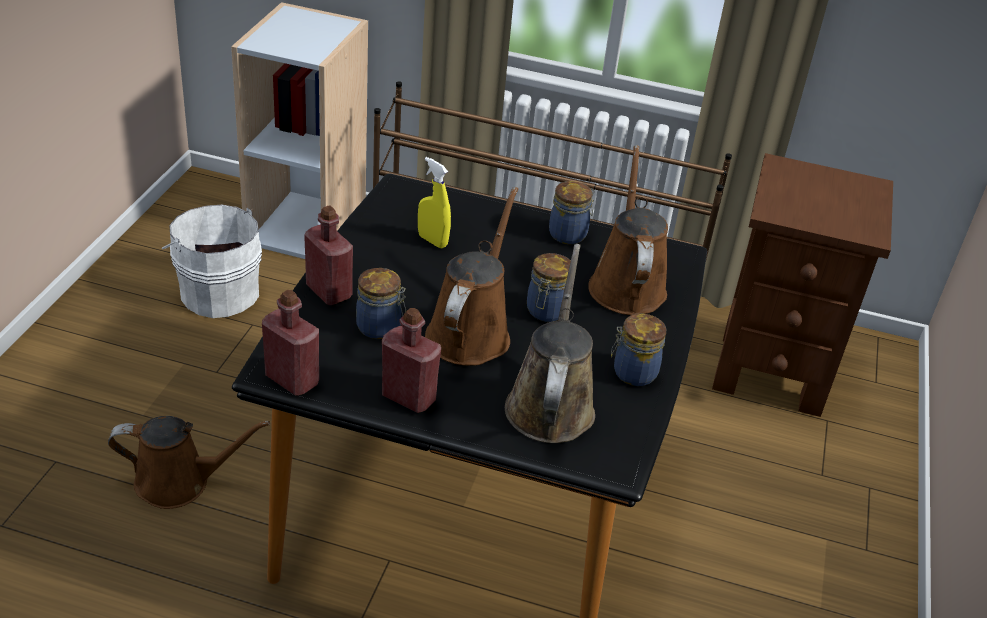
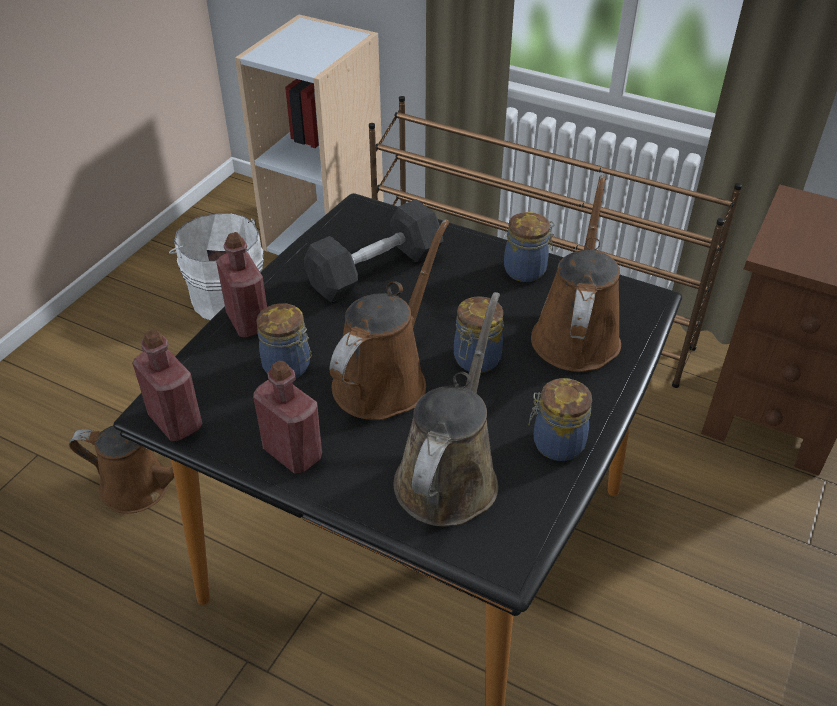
camera: 15 degrees right, 5 degrees up
(432, 241) = (375, 270): yellow spray bottle -> grey dumbbell

